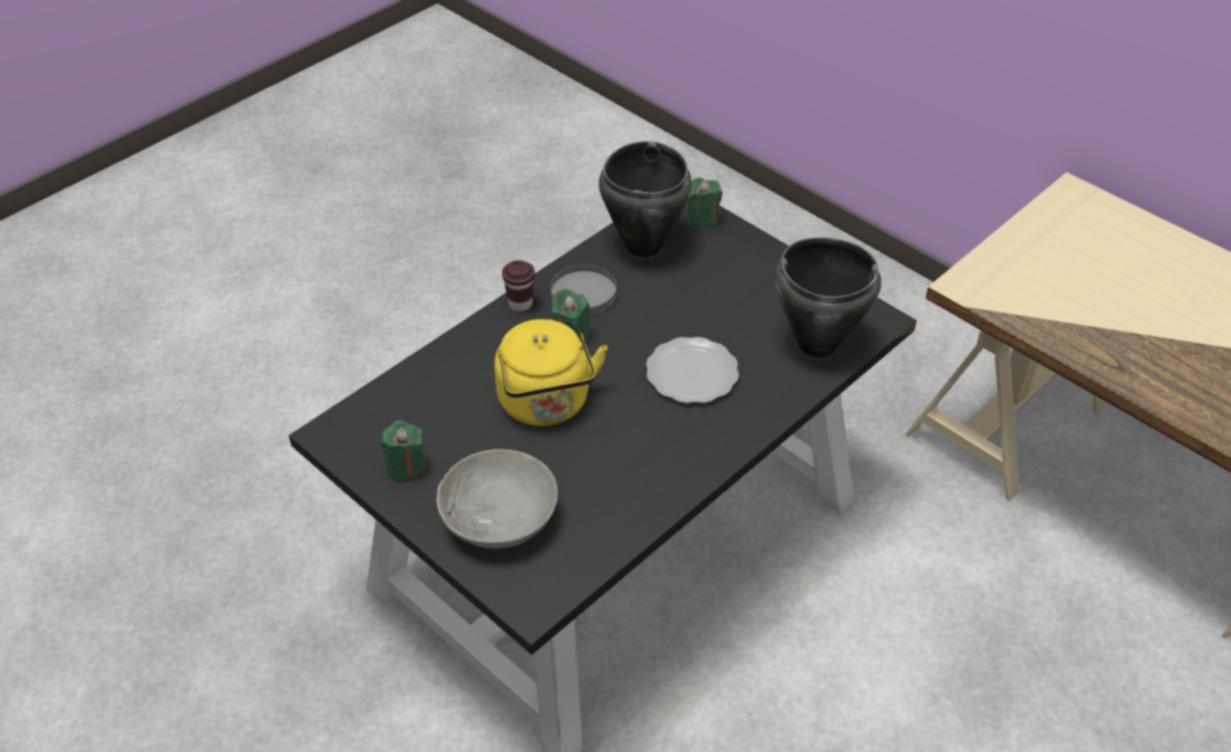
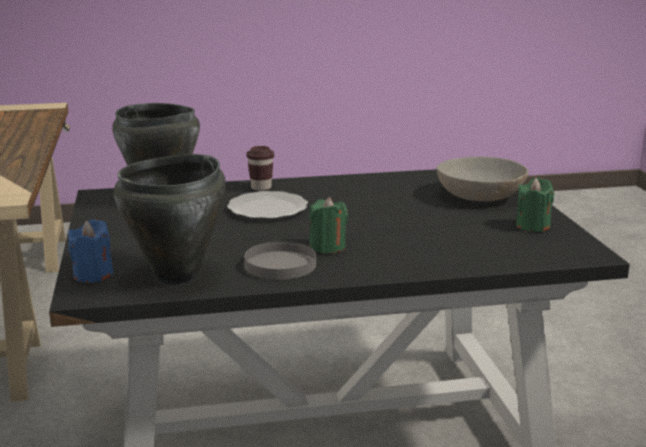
camera: 145 degrees left, 25 degrees down
(520, 304) = (346, 275): brown cup -> brown cup (261, 188)
(546, 405) = (394, 223): yellow kettle -> none
(702, 219) = (93, 275): green candle -> blue candle

